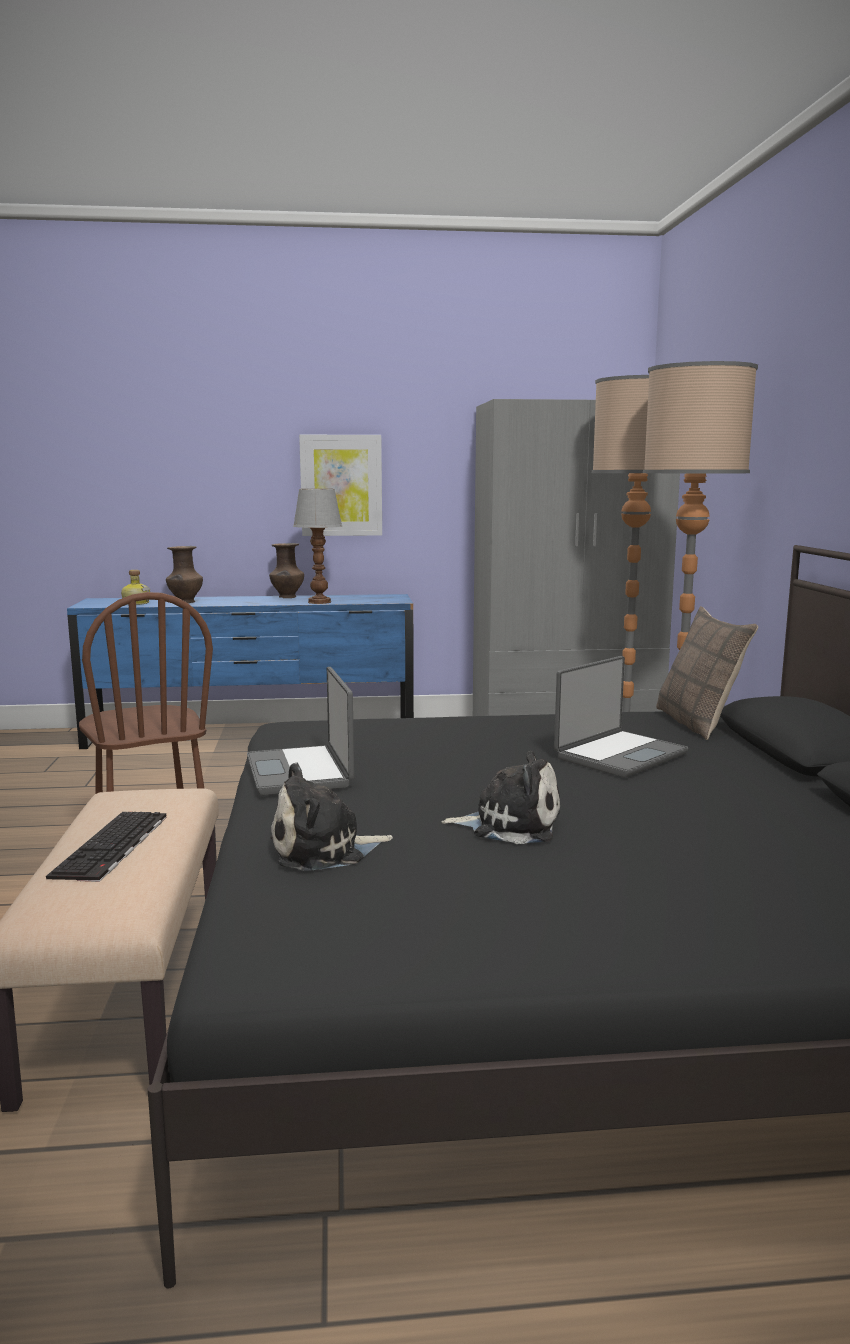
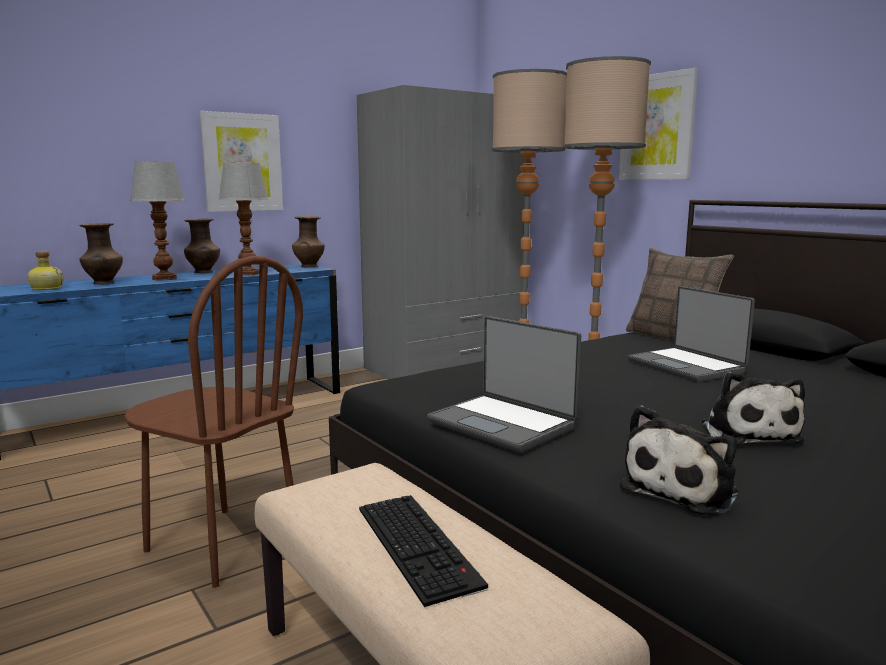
camera: 30 degrees left, 0 degrees up
(241, 601) = (165, 278): none -> table lamp
(395, 598) = (309, 266): none -> brown vase
(510, 824) = (748, 432): plush toy -> plush toy turned 105 degrees clockwise
(619, 755) = (687, 366): laptop -> laptop turned 135 degrees clockwise
(779, 445) = (657, 127): none -> picture

